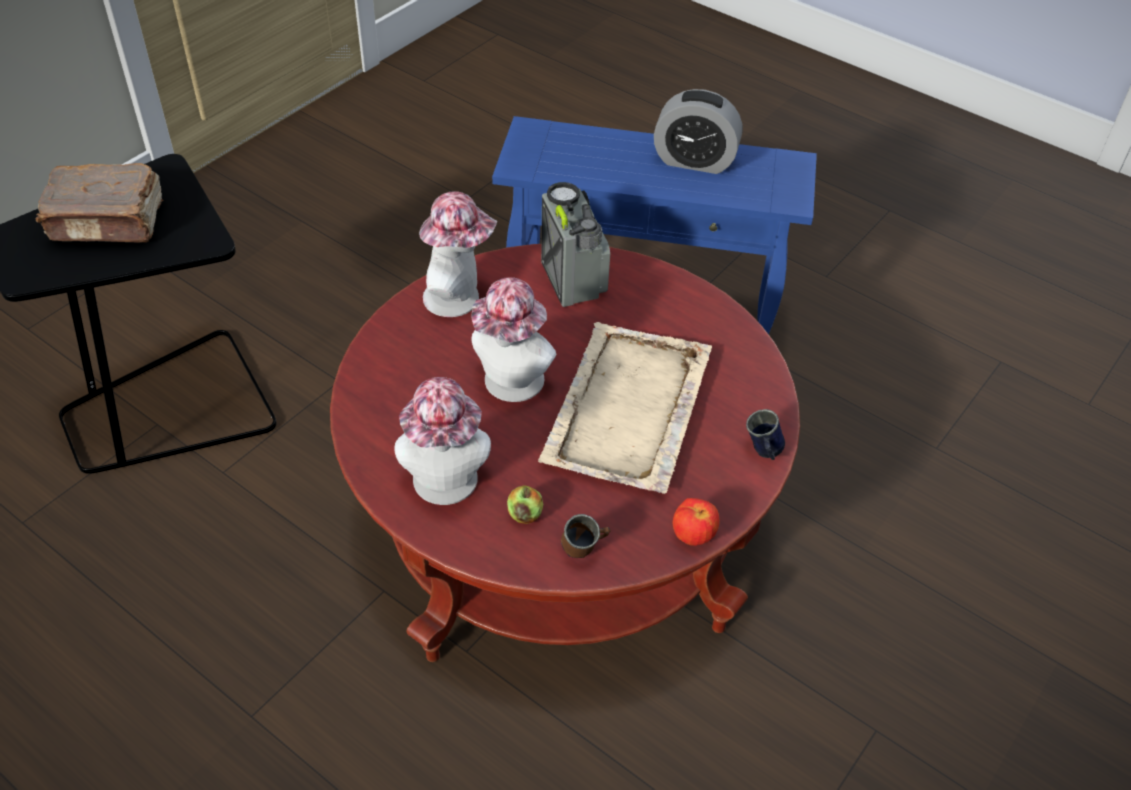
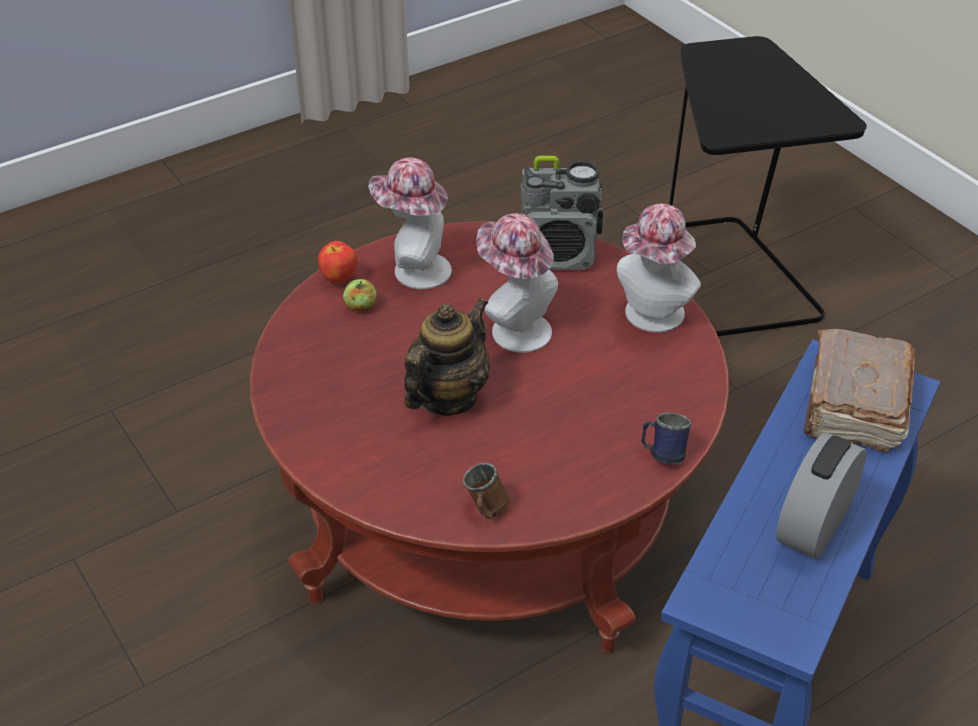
camera: 110 degrees right, 5 degrees down
(108, 221) = (764, 89): brown book -> brown book (853, 407)
(573, 280) = (655, 405): radio -> radio (559, 256)
(585, 551) = (304, 332): brown mug -> brown mug (485, 511)
(626, 410) = (447, 397): beige tray -> teapot
(693, 536) = (278, 400): apple -> apple (339, 279)
(763, 453) = (343, 479): blue mug -> blue mug (662, 454)

